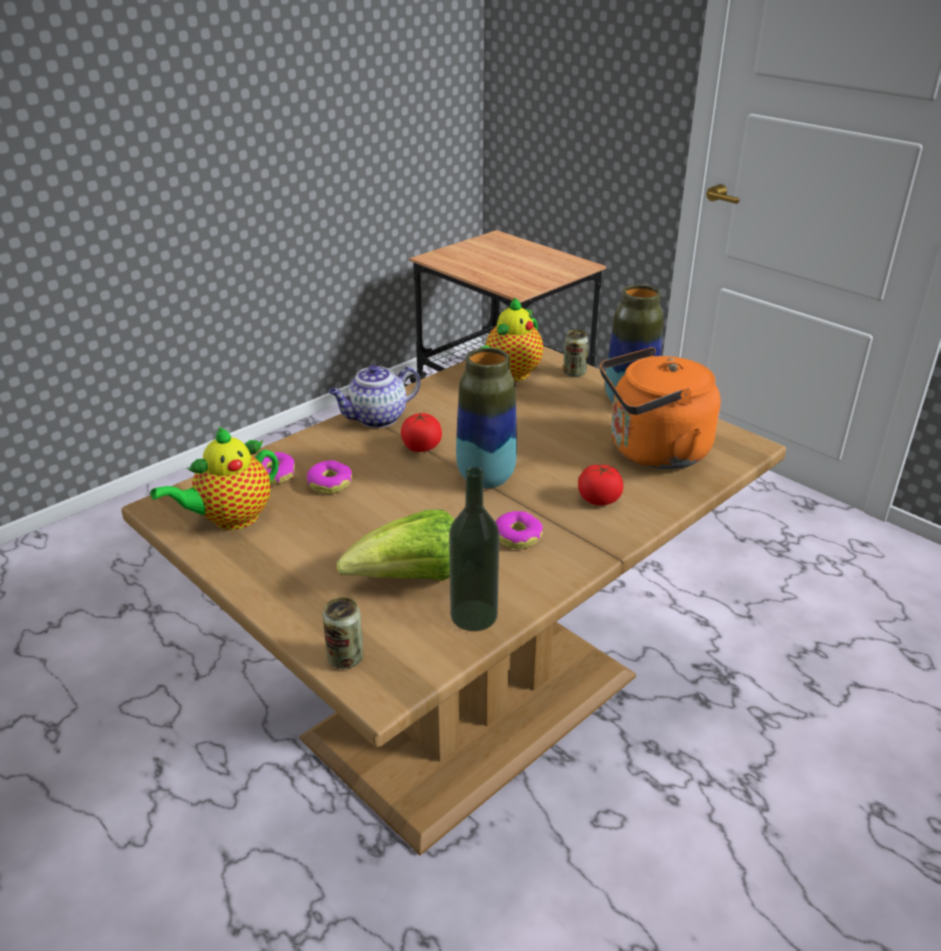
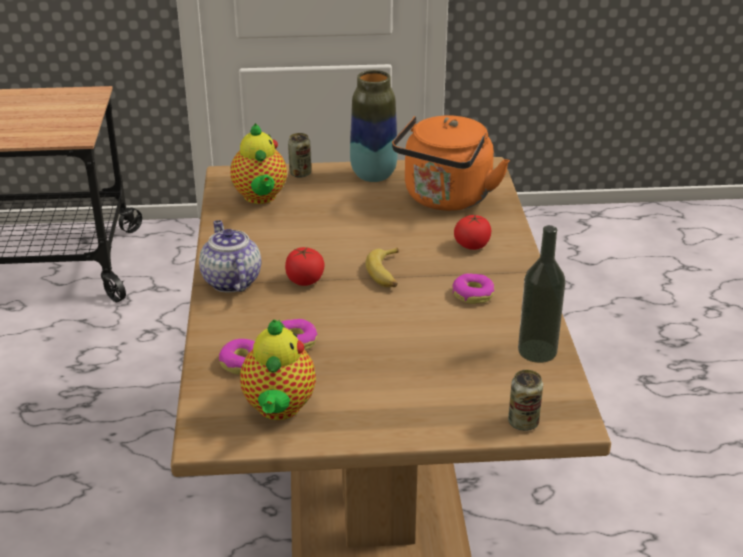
camera: 50 degrees left, 0 degrees up
(376, 419) = (230, 281): teapot -> teapot turned 150 degrees clockwise
(411, 579) = (467, 358): lettuce -> none
(486, 478) = (386, 274): vase -> banana

